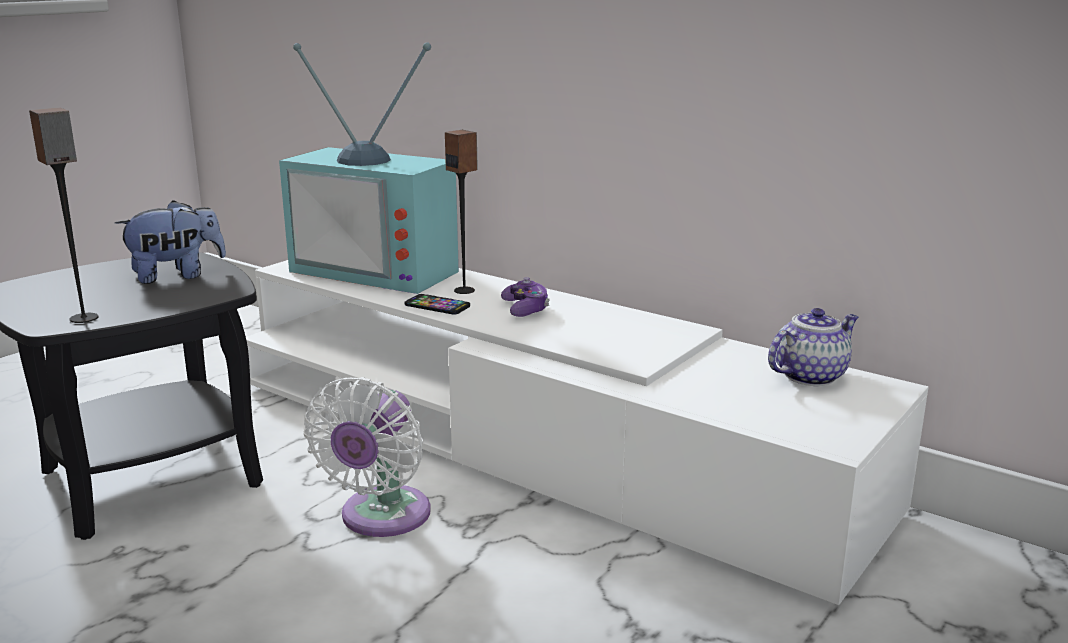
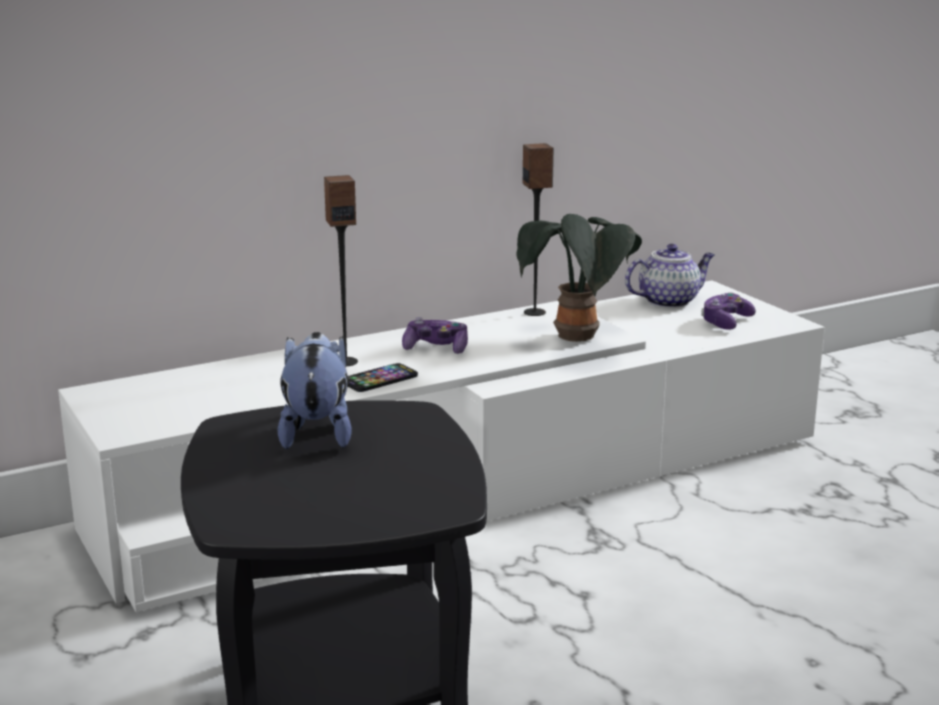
camera: 65 degrees left, 0 degrees up
(84, 318) = (442, 487): speaker -> speaker (535, 312)
(381, 269) = (213, 386): television -> none
(381, 518) = (558, 582): white fan -> none
(613, 350) = (578, 339): none -> potted plant
(784, 411) = (725, 322): none -> game controller
(810, 375) = (669, 301): teapot -> teapot turned 75 degrees clockwise

